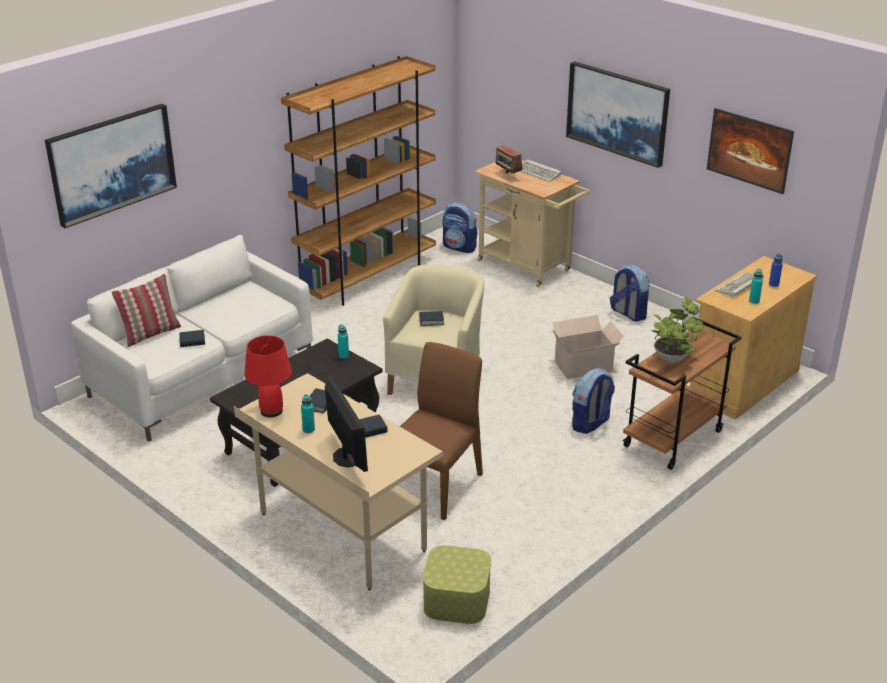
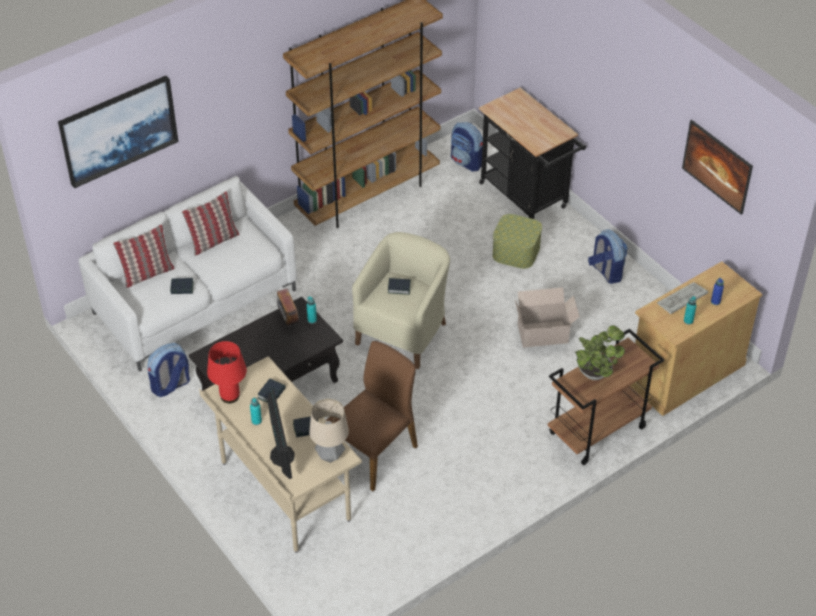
camera: 10 degrees right, 15 degrees up
(220, 301) = (213, 241): none -> pillow
(405, 451) = (330, 456): none -> table lamp
(456, 599) = (364, 572): storage box -> storage box (516, 251)
(508, 176) = (509, 119): radio -> radio (288, 320)
(528, 267) = (527, 198): beige cart -> black cart
(539, 173) = (541, 118): keyboard -> none
(590, 424) = (528, 403): backpack -> backpack (170, 386)
(618, 113) = (612, 89): picture -> none

